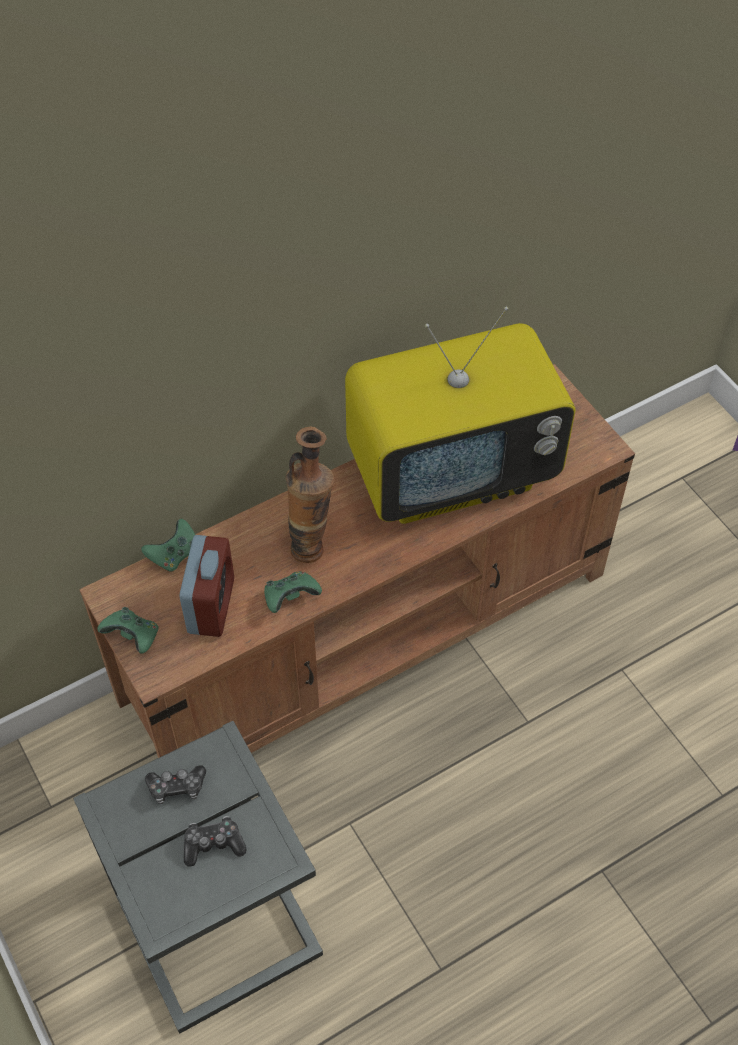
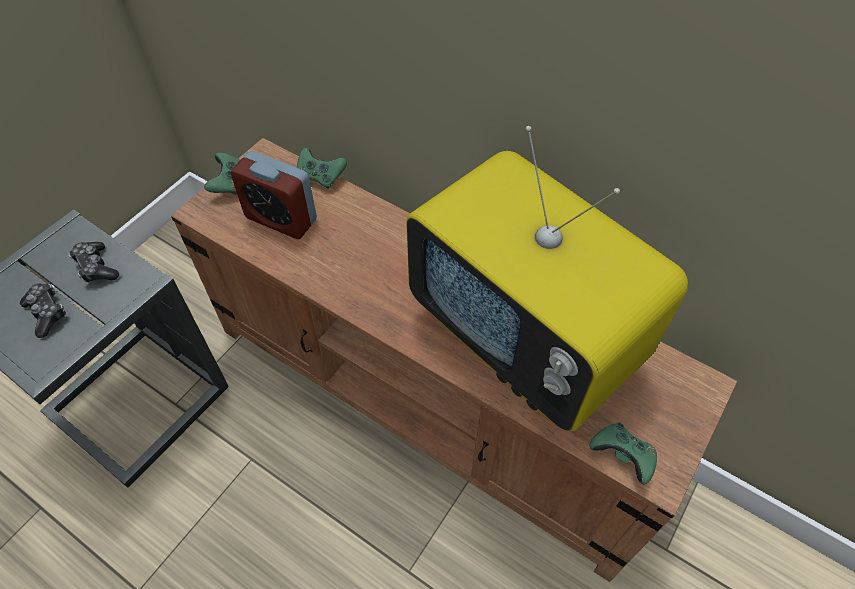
camera: 65 degrees right, 0 degrees up
(211, 605) = (281, 219): alarm clock -> alarm clock turned 45 degrees clockwise
(291, 598) = (313, 268): green game controller -> green game controller (622, 457)
(311, 543) = (379, 260): vase -> none

